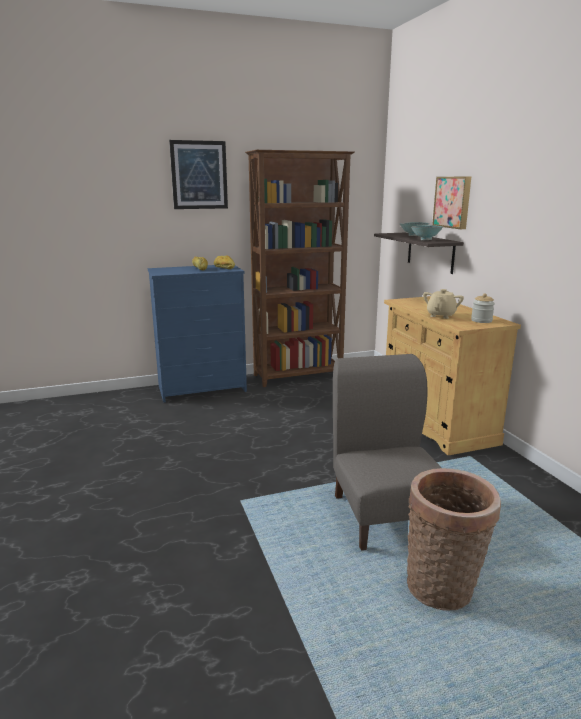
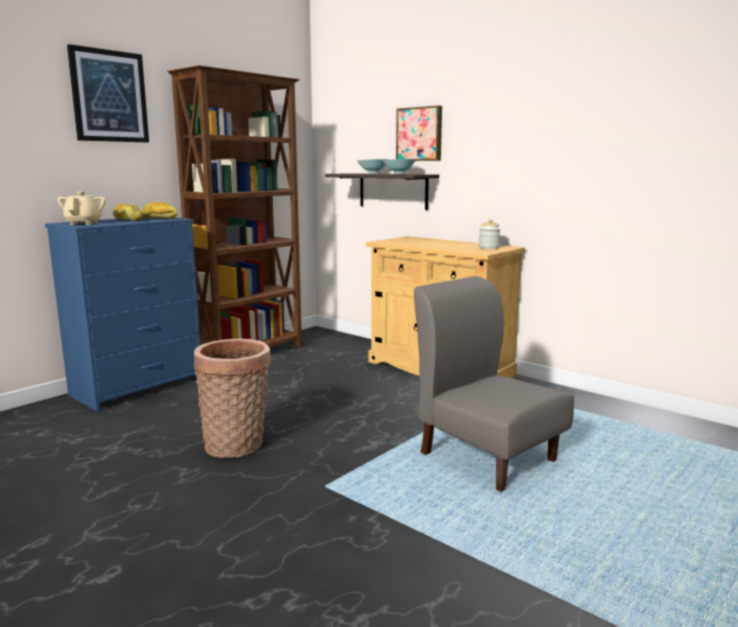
camera: 30 degrees left, 5 degrees down
(441, 315) = (447, 247): beige teapot -> beige teapot (84, 223)
(443, 589) = (602, 499): basket -> basket (237, 445)

